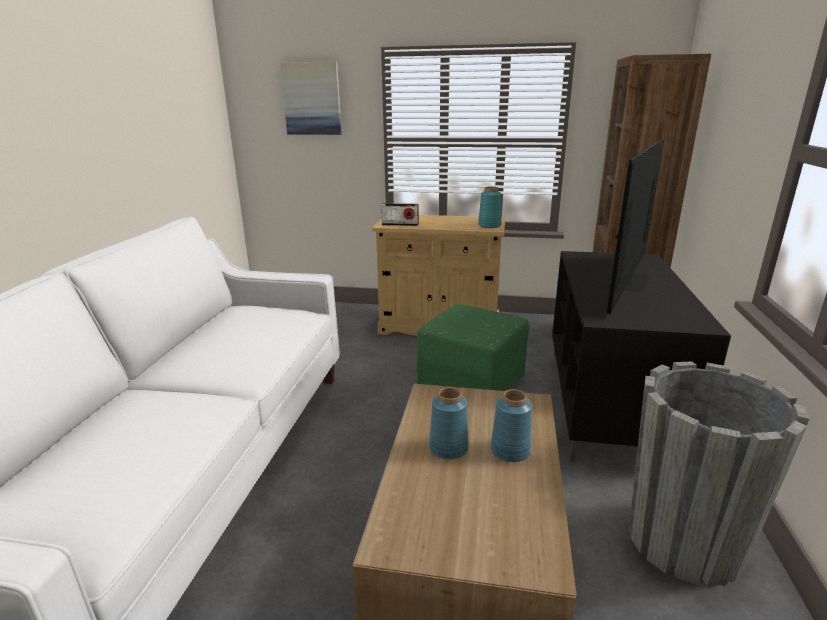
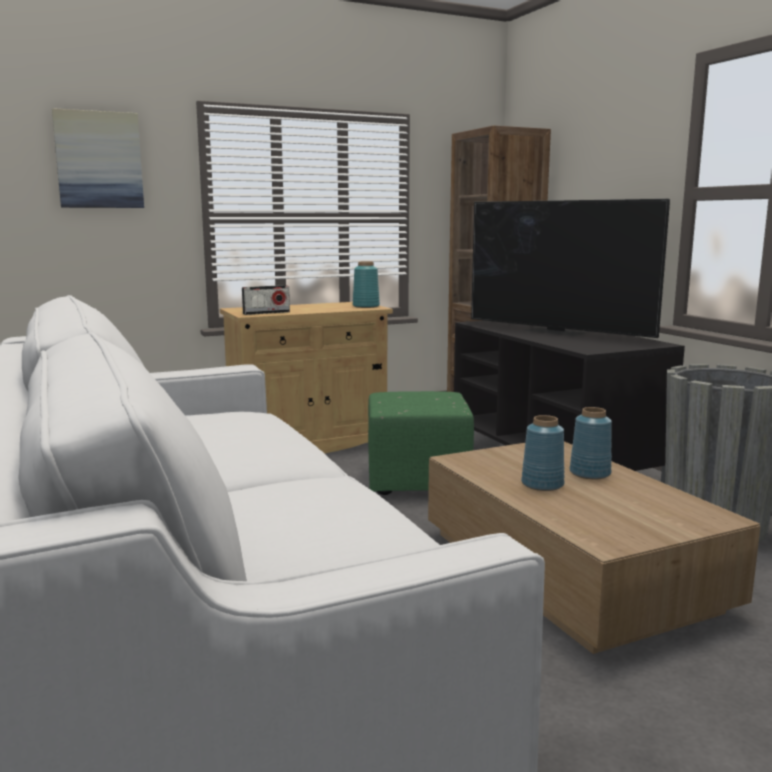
camera: 35 degrees left, 10 degrees down
(629, 282) = (556, 331): television -> television turned 45 degrees counterclockwise

